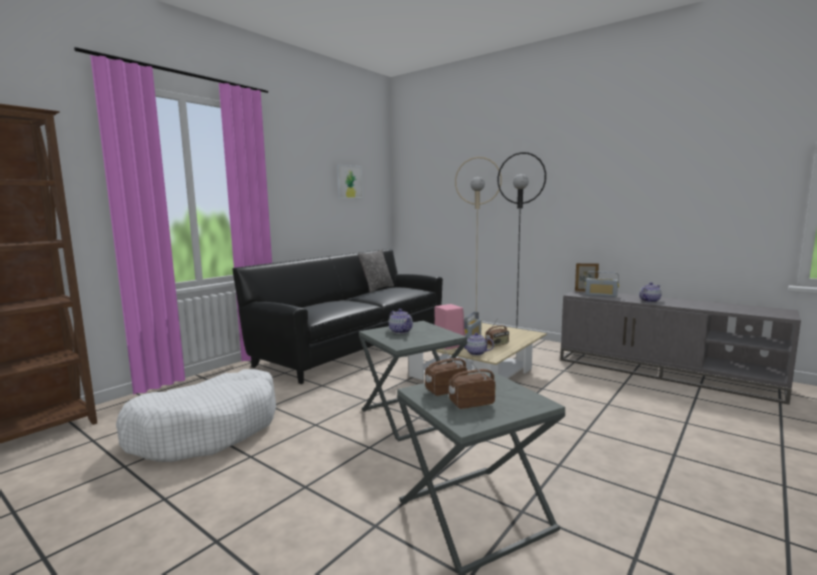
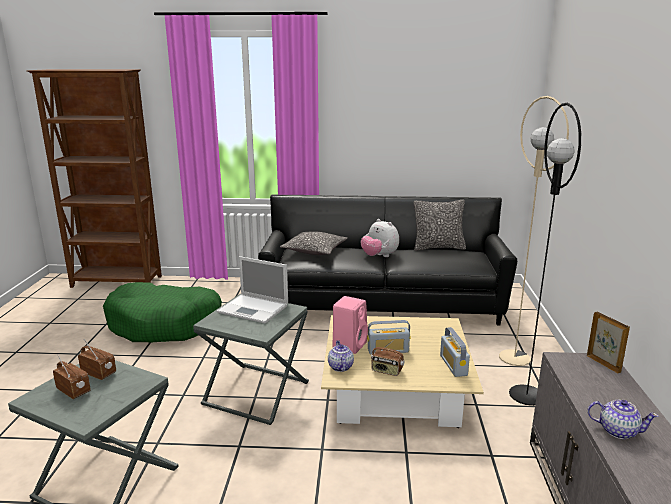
camera: 55 degrees right, 10 degrees up
(208, 430) = (165, 324): white dog bed -> green dog bed
(308, 308) = (315, 250): none -> pillow
(349, 182) = (452, 105): picture -> none
(356, 301) = (379, 256): none -> plush toy
(400, 331) = (254, 309): teapot -> laptop
(601, 295) = (592, 380): radio -> radio (453, 365)

